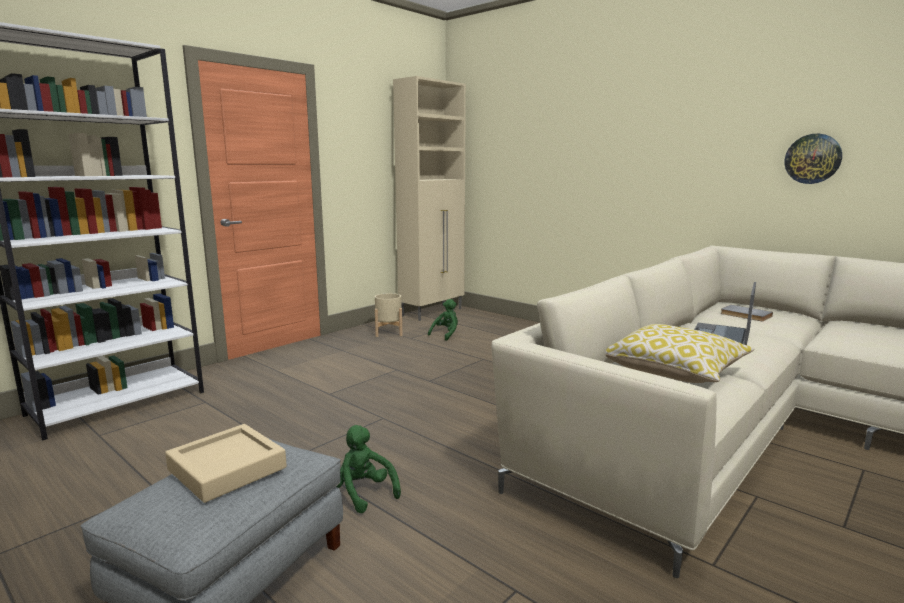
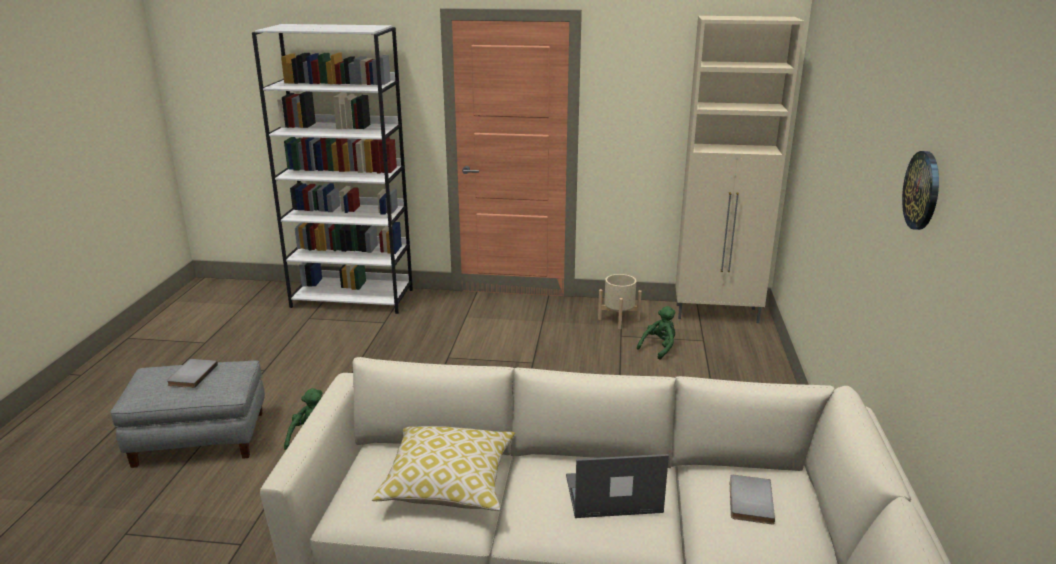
camera: 55 degrees right, 10 degrees up
(227, 469) = (191, 375): beige tray -> grey book
(446, 334) = (659, 348): green plush toy -> green plush toy turned 45 degrees counterclockwise
(812, 159) = (971, 318): wall clock -> wall clock (922, 190)

